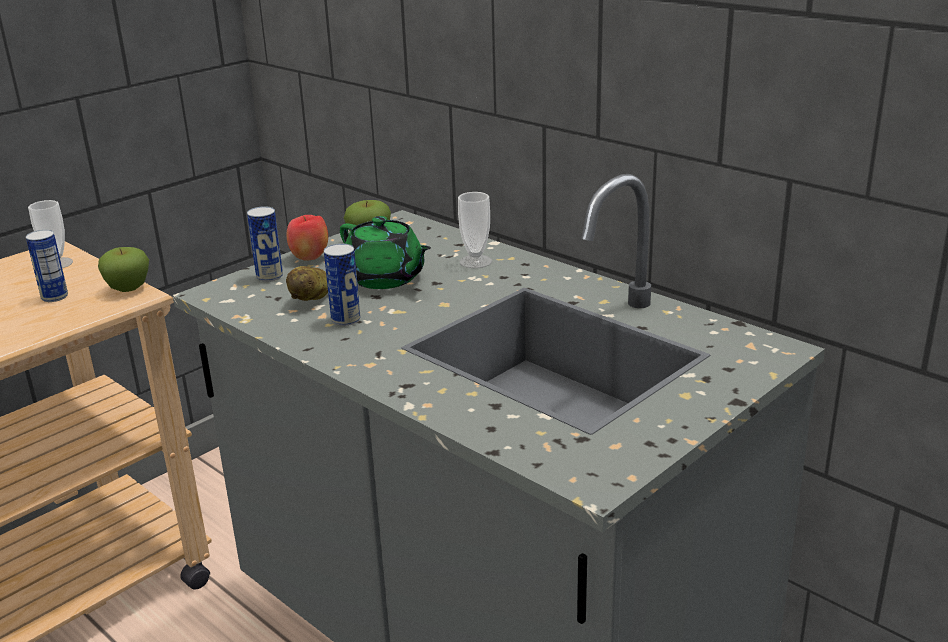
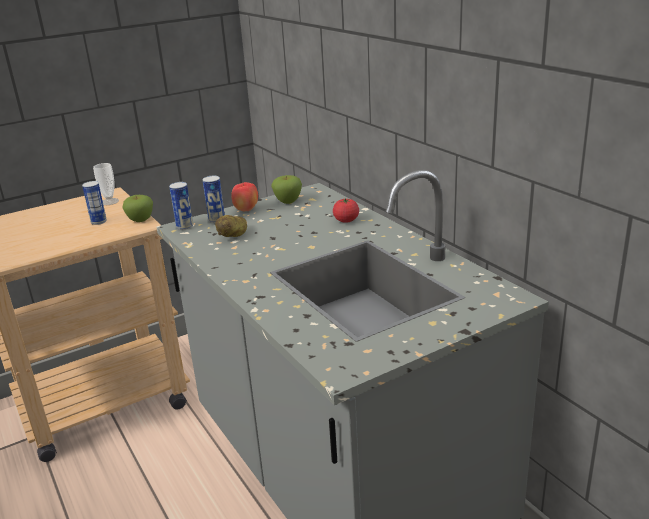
camera: 15 degrees right, 0 degrees up
(346, 320) = (246, 251): can -> can (184, 226)
(385, 279) = (284, 227): green teapot -> none
(475, 261) = (346, 220): cup -> tomato

